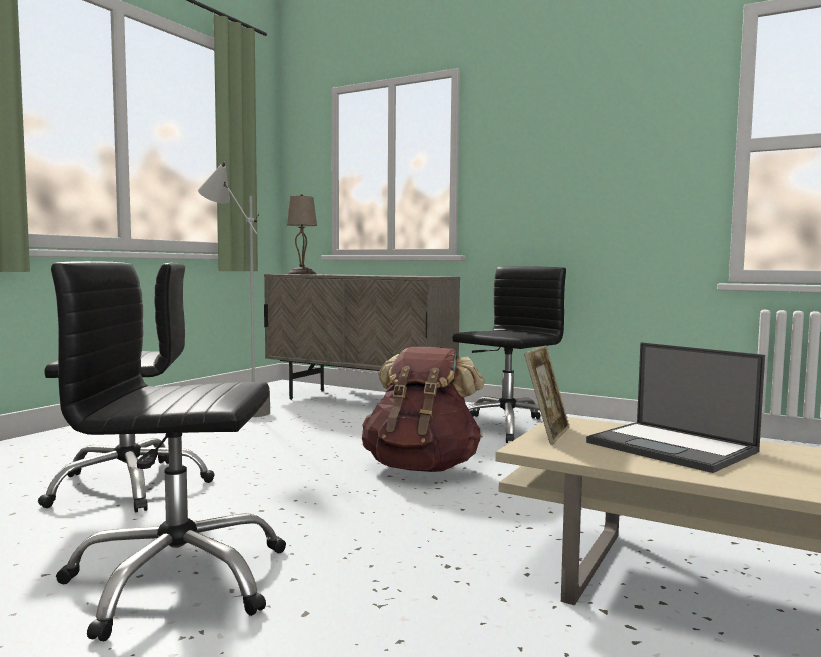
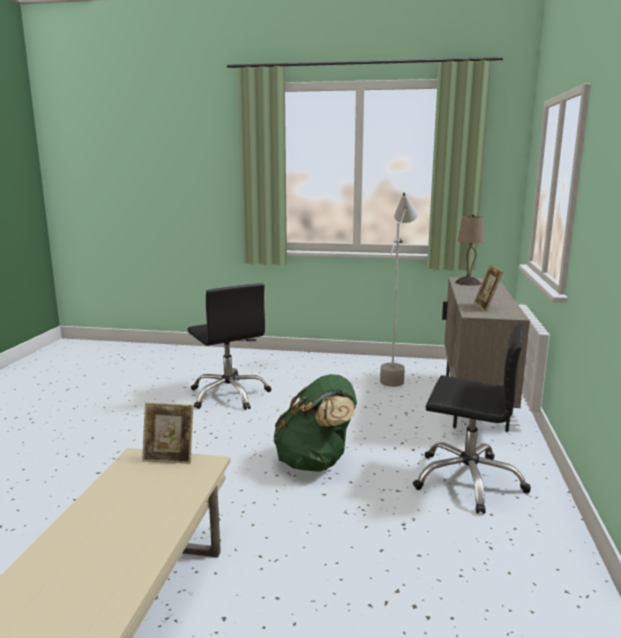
camera: 70 degrees right, 10 degrees up
(177, 580) = (125, 438): black office chair -> none
(406, 275) = (486, 307): none -> picture frame
(422, 468) = (316, 462): brown backpack -> green backpack
(673, 447) = (145, 501): laptop -> none

